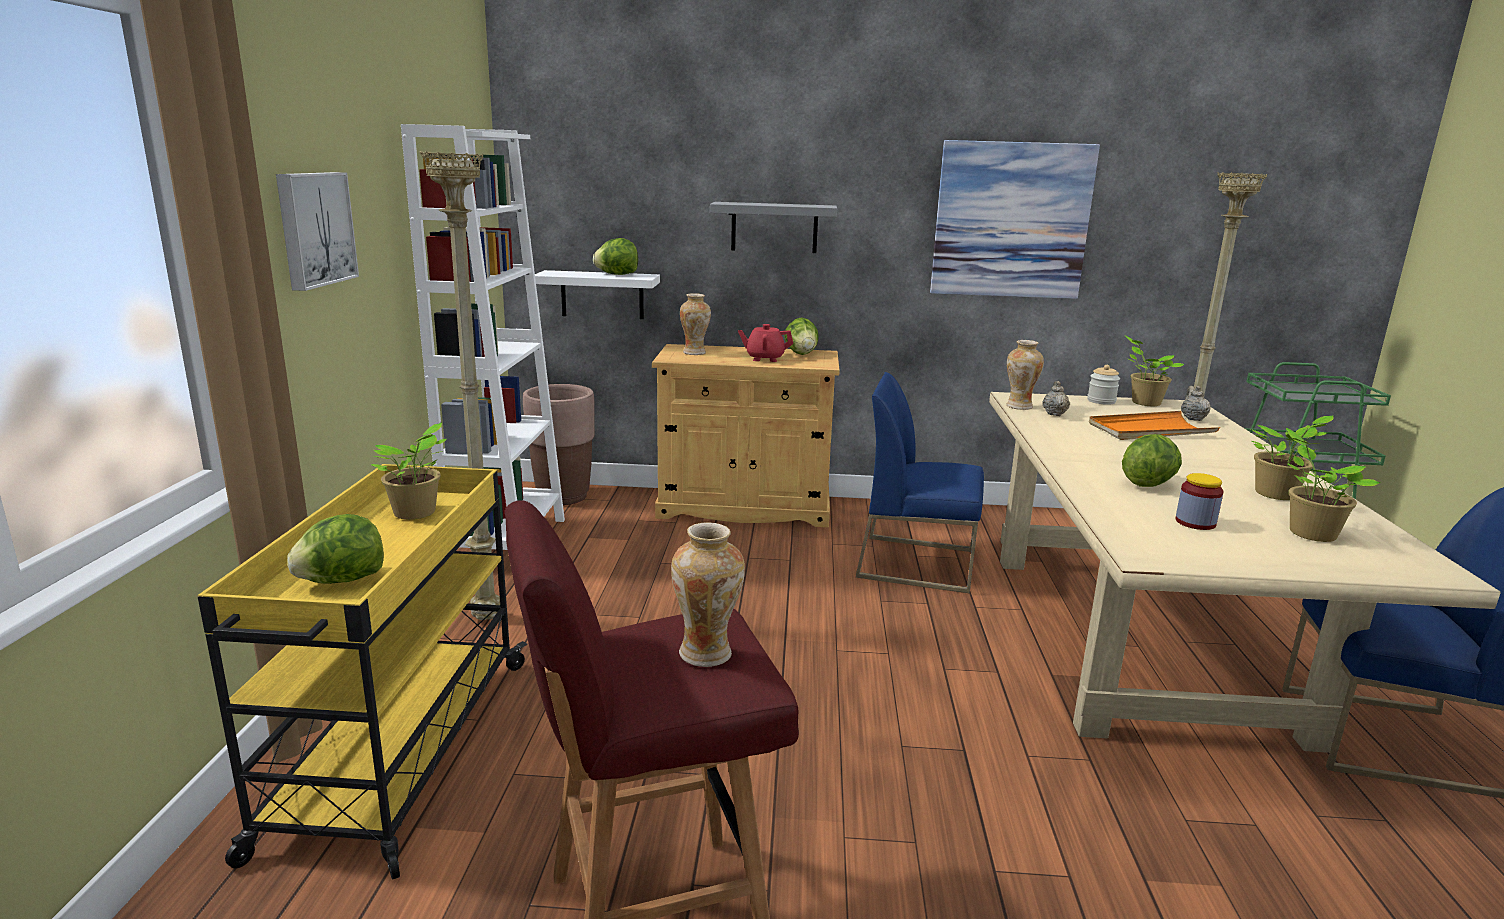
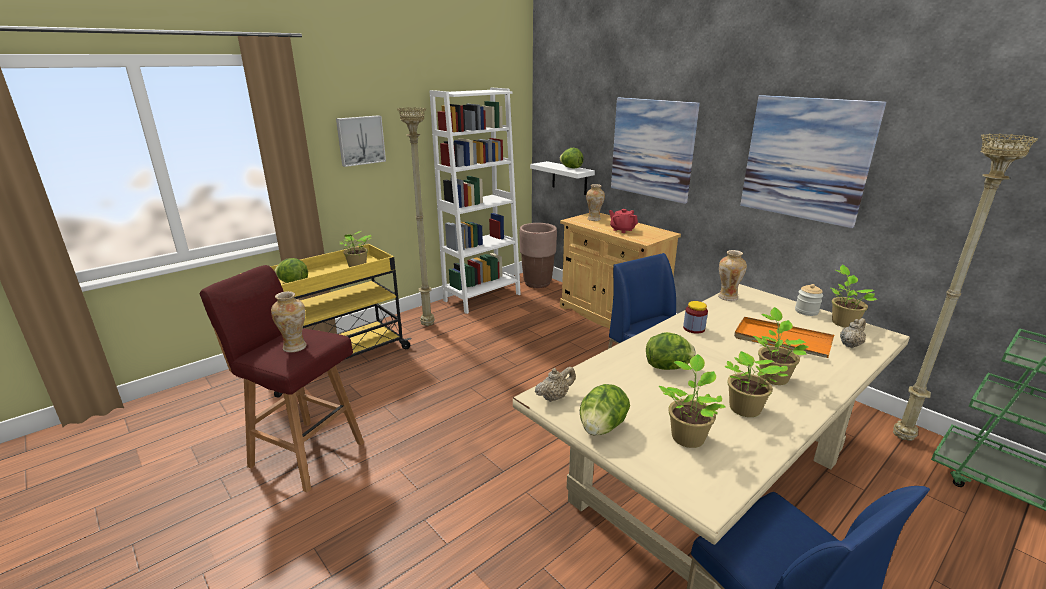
camera: 45 degrees right, 5 degrees up
(774, 227) = (652, 148): grey shelf -> picture
(801, 354) = (651, 231): lettuce -> lettuce (602, 428)
(1054, 414) = (739, 308): beige teapot -> beige teapot (554, 397)
(1195, 522) = (628, 397): jar -> jar (694, 328)
(1221, 461) = (772, 377): none -> potted plant

